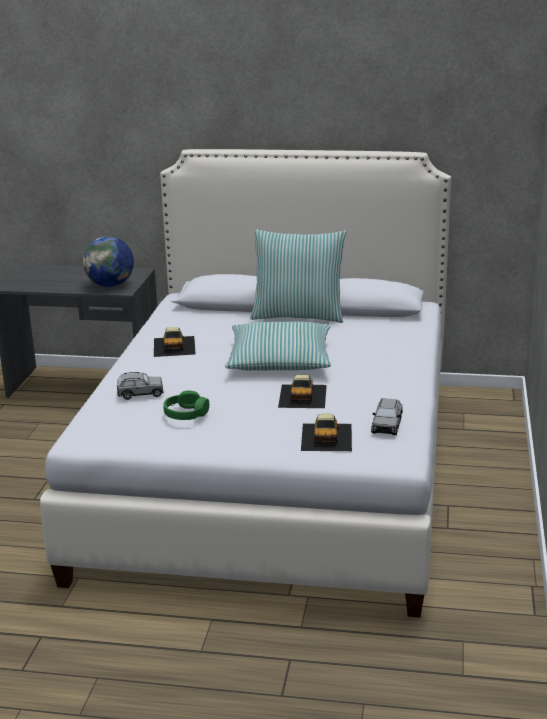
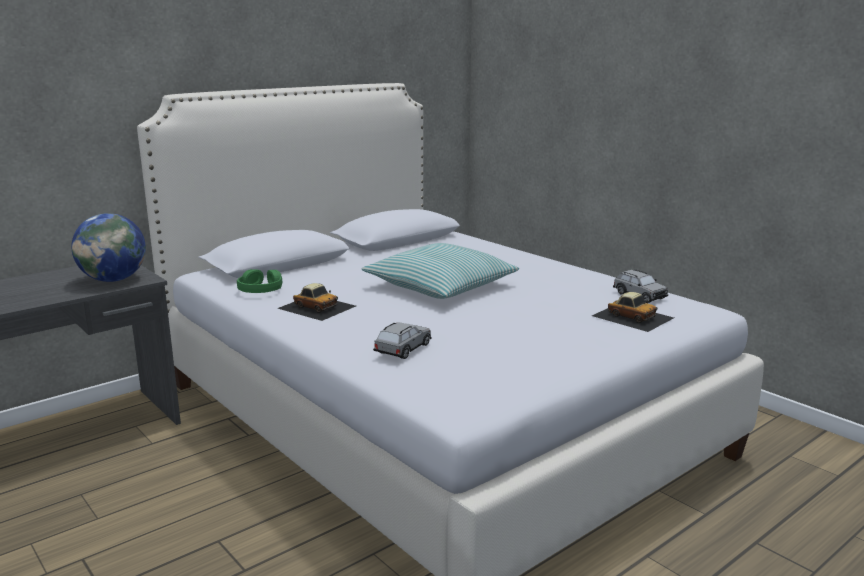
camera: 50 degrees left, 5 degrees down
(186, 414) = (497, 345): green headphones -> green headphones (260, 290)
(298, 316) = (361, 256): pillow -> none
(303, 395) = (531, 300): toy car -> none

